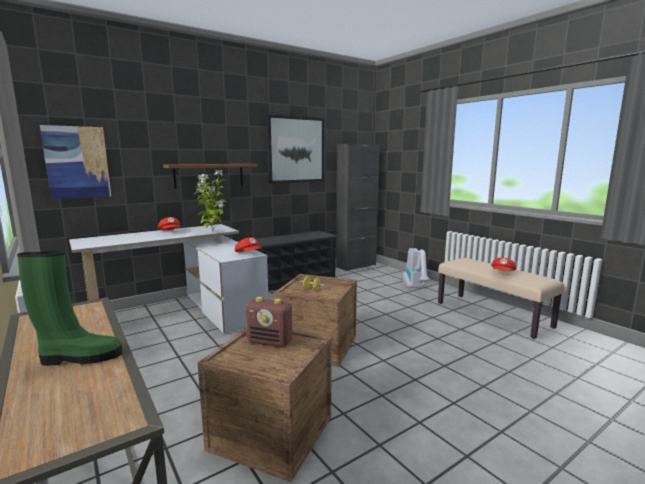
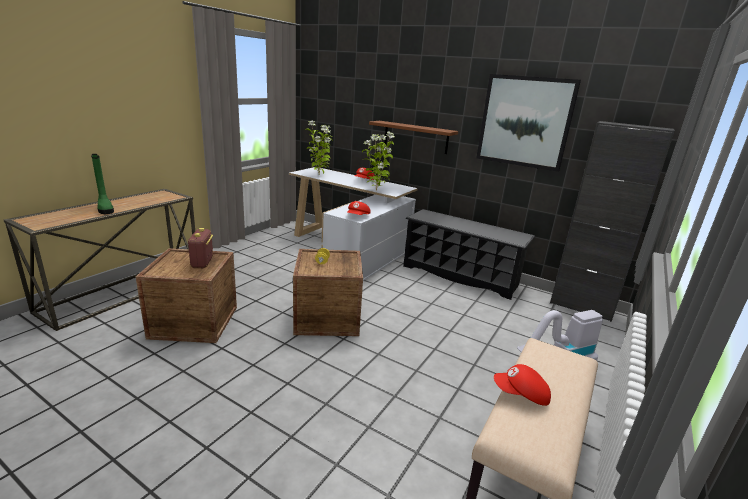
camera: 65 degrees right, 10 degrees up
(77, 162) = (327, 111): picture -> none
(114, 241) = (319, 175): none -> potted plant

